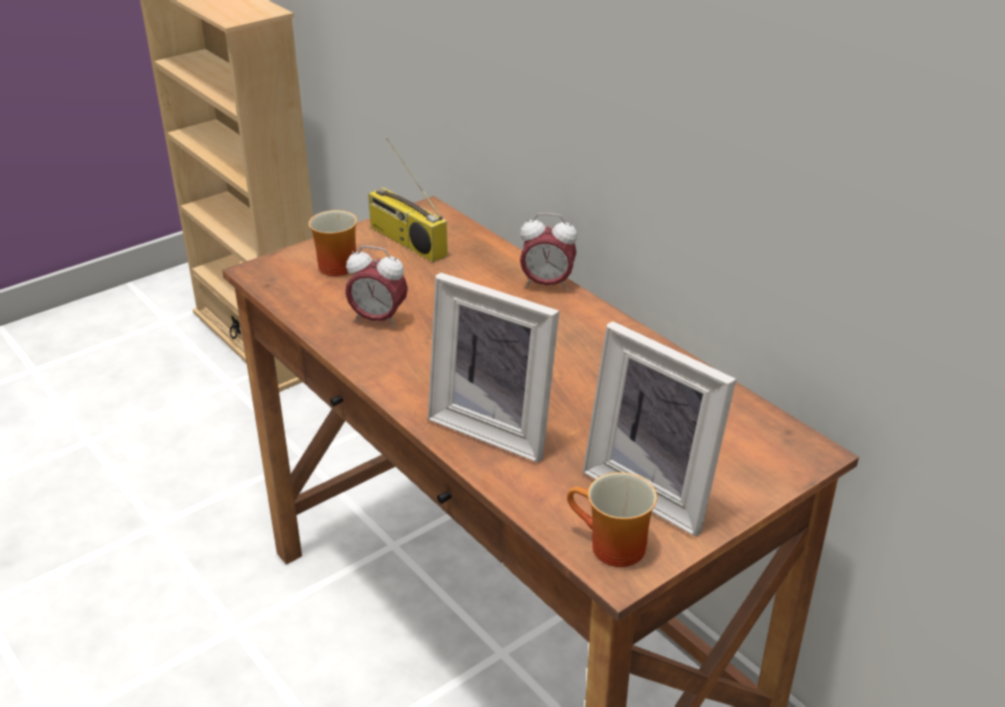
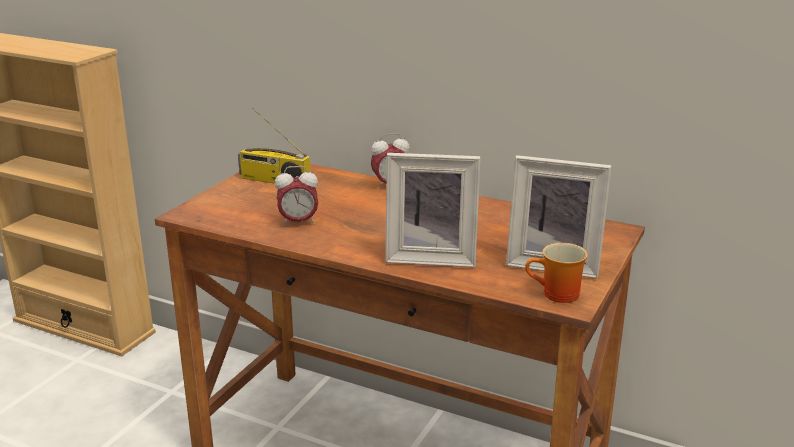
camera: 25 degrees left, 10 degrees down
(333, 265) = (236, 201): mug -> none

